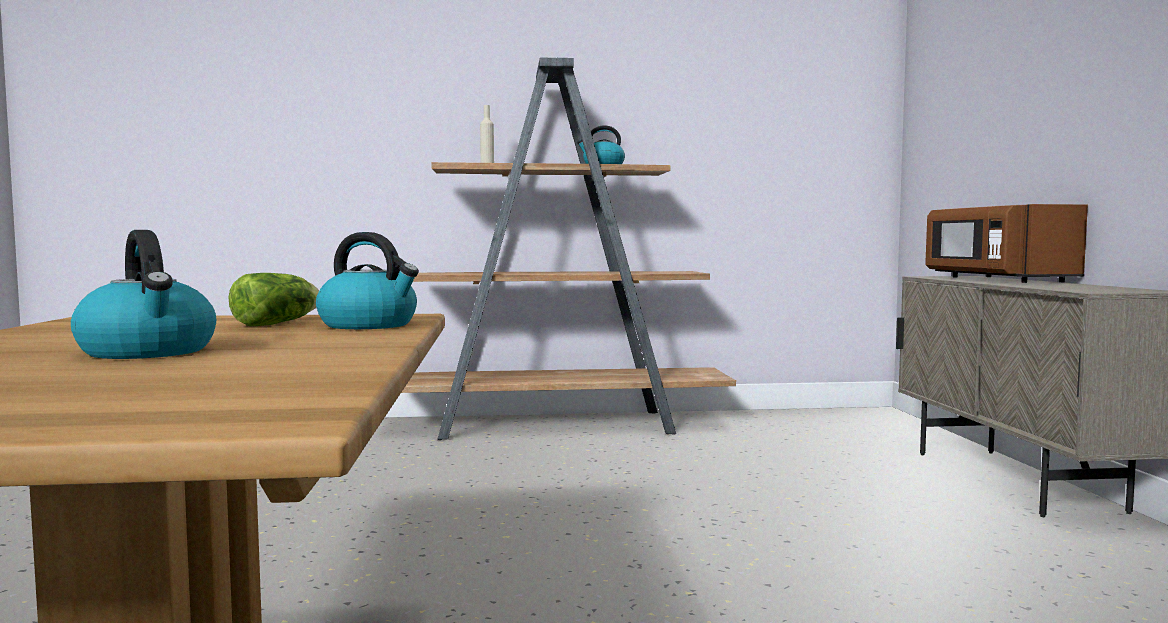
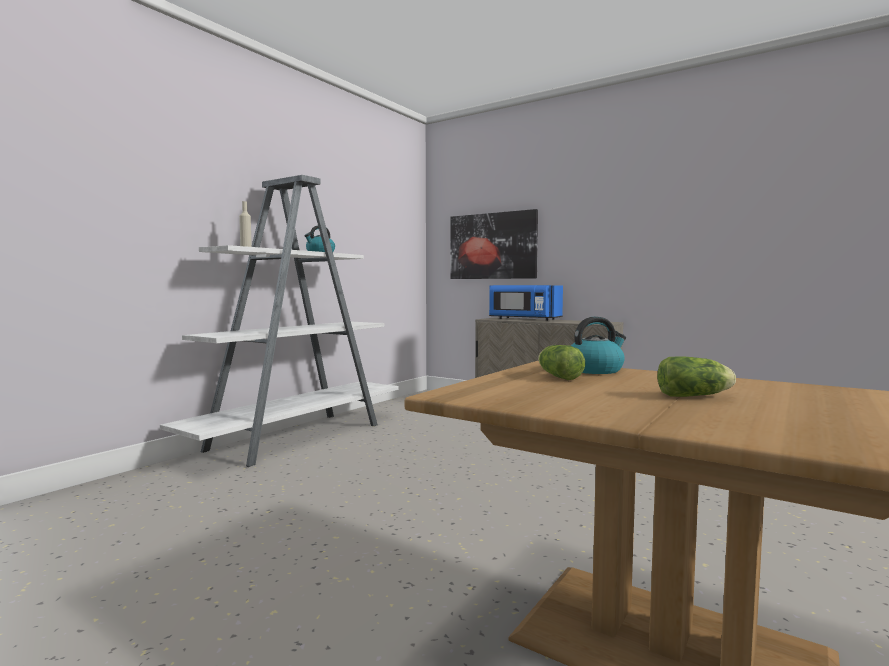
camera: 50 degrees left, 0 degrees up
(149, 352) = (696, 396): kettle -> lettuce
(559, 425) = (299, 437): brown bookcase -> white bookcase
(982, 130) = (492, 246): none -> picture
(996, 279) = (524, 319): brown microwave -> blue microwave

